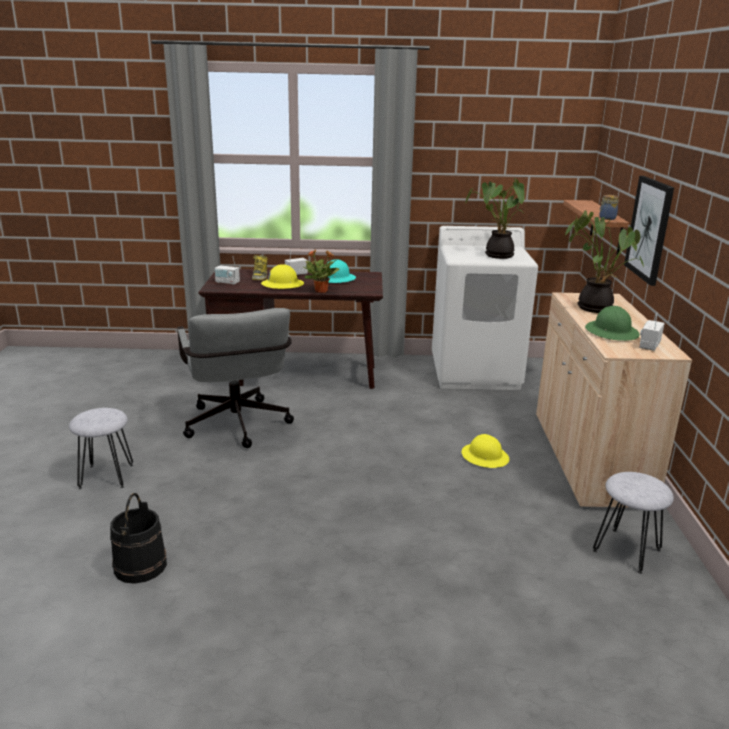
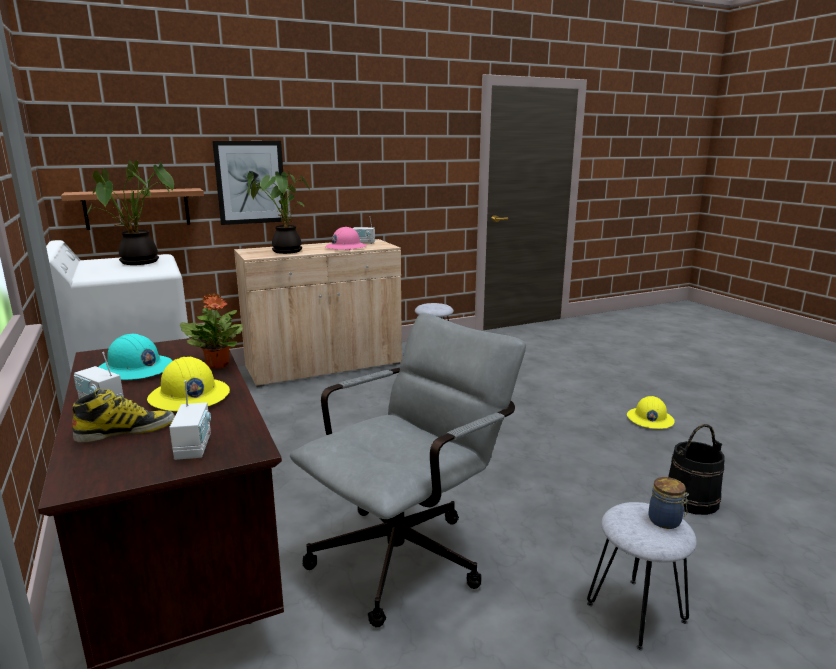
camera: 115 degrees left, 5 degrees down
(485, 457) = (353, 398): yellow hard hat -> yellow hard hat (649, 419)
(606, 218) = (186, 189): jar -> jar (666, 521)
(612, 332) = (345, 247): green hard hat -> pink hard hat

